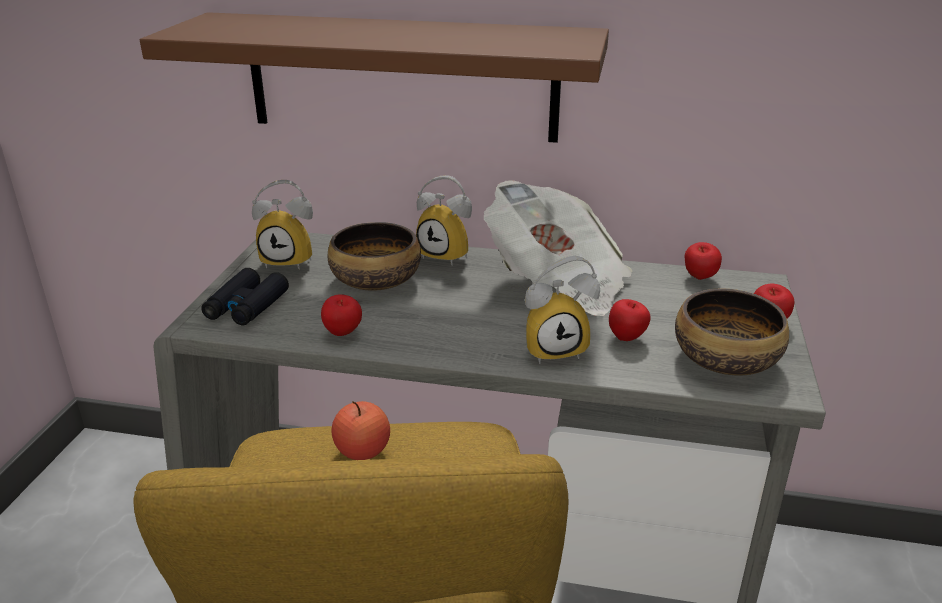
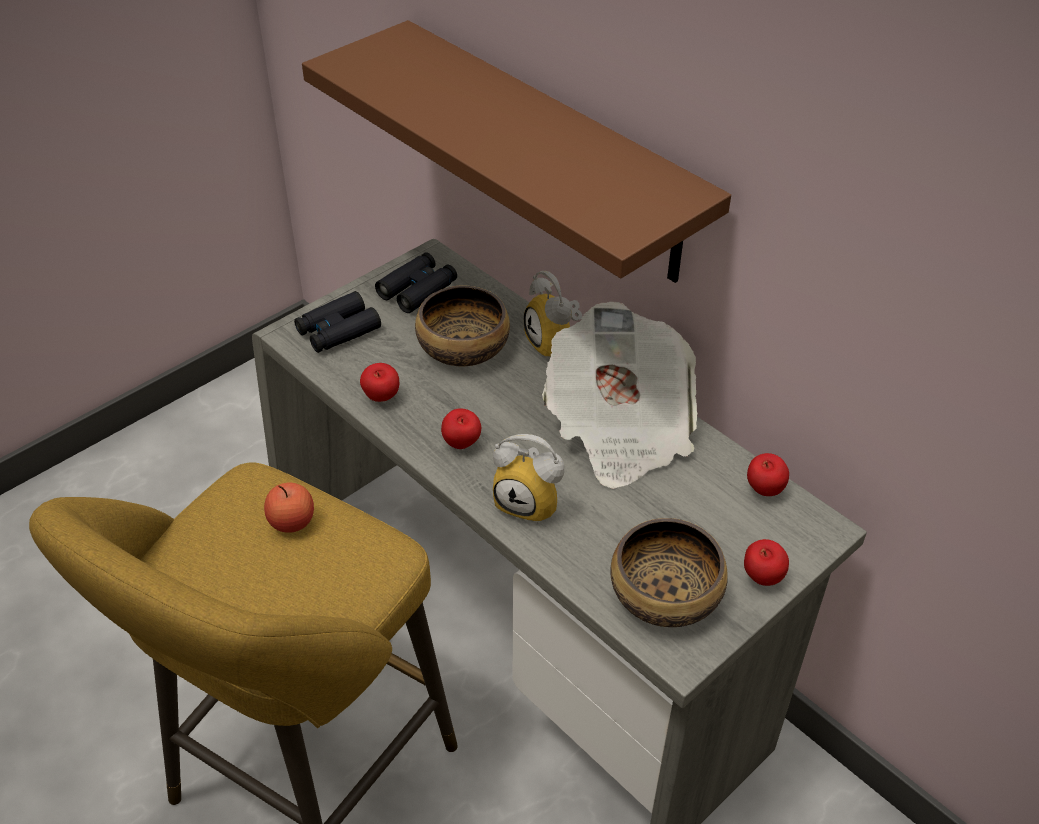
camera: 35 degrees right, 15 degrees up
(291, 260) = (417, 289): alarm clock -> black binoculars
(627, 338) = (605, 525): apple -> apple (462, 445)

